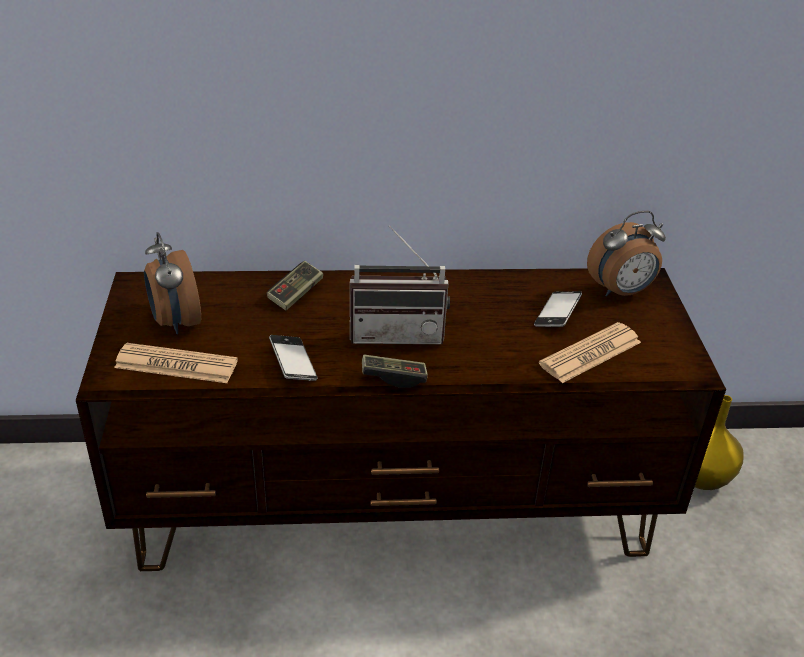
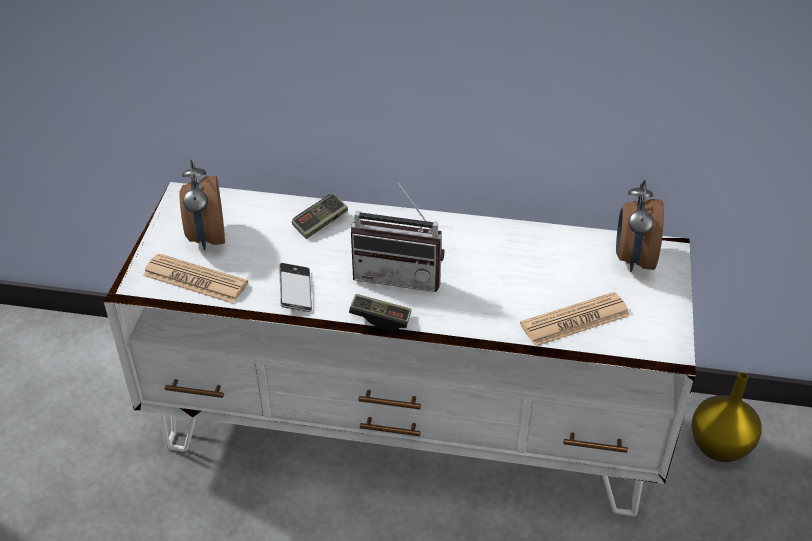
camera: 15 degrees right, 5 degrees up
(395, 506) = (407, 427): brown tv stand -> white tv stand
(557, 314) = (559, 274): phone -> none
(621, 291) = (633, 259): alarm clock -> alarm clock turned 105 degrees clockwise

